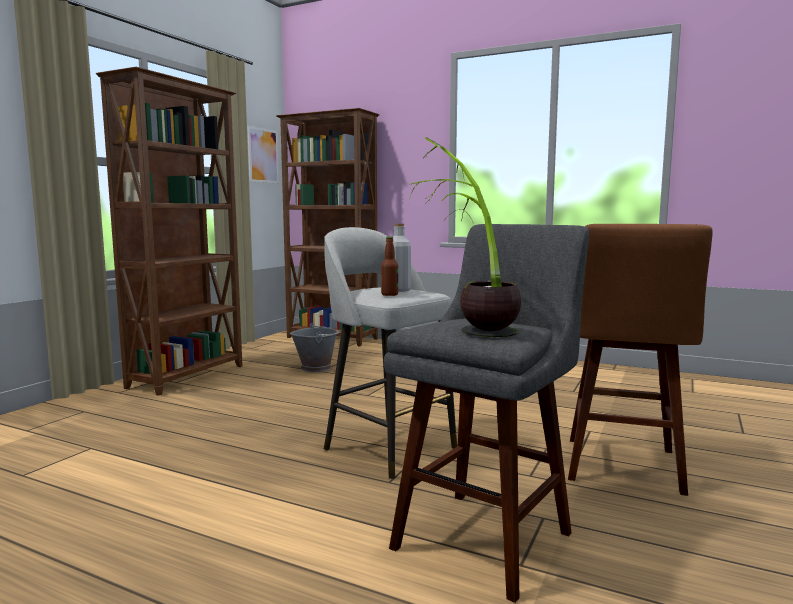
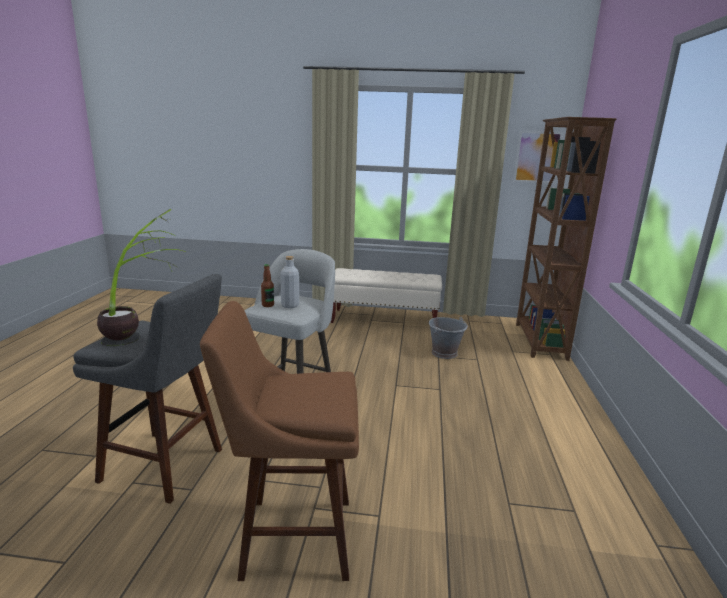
camera: 70 degrees right, 10 degrees up
(188, 376) = (384, 320): brown bookcase -> beige bench

